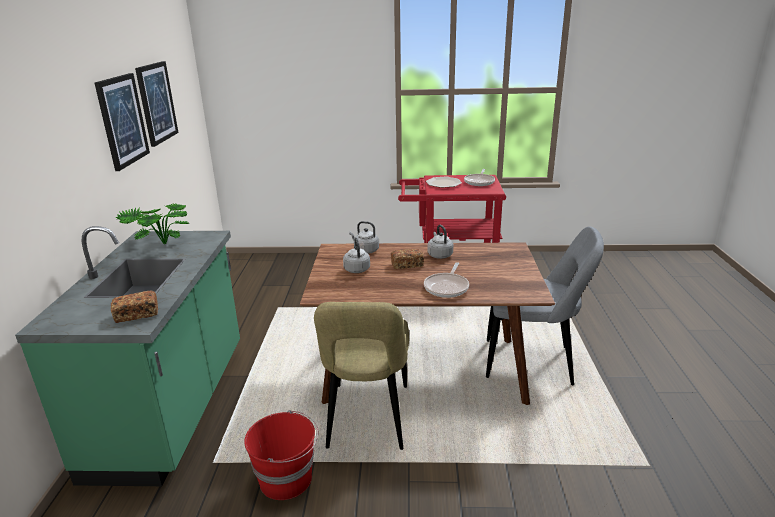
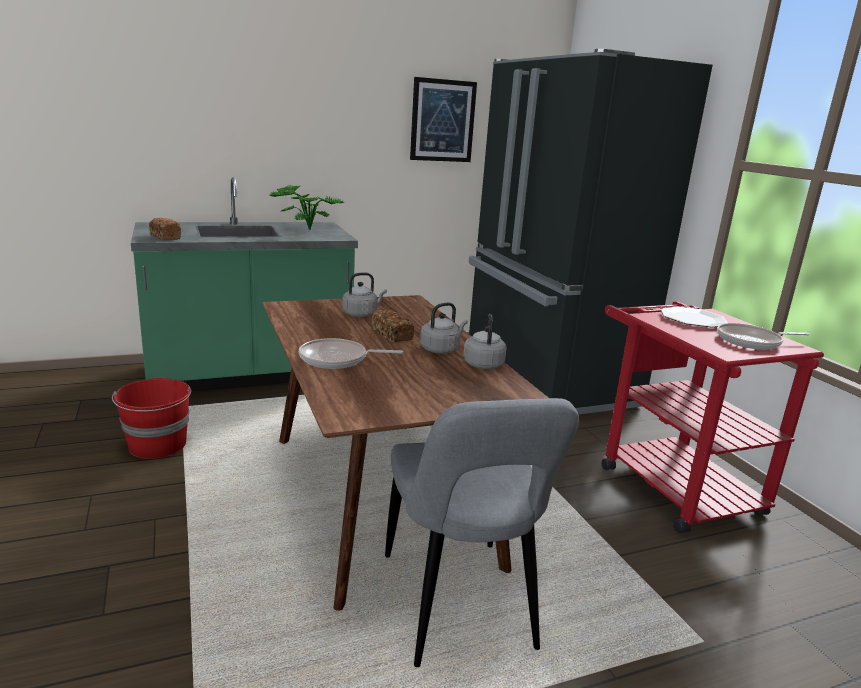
camera: 65 degrees right, 5 degrees down
(122, 120) = (366, 119): picture -> none
(305, 271) = (544, 379): none -> black fridge
(365, 250) = (418, 313): grey kettle -> grey kettle (483, 363)
(367, 420) = (259, 473): beige chair -> none

